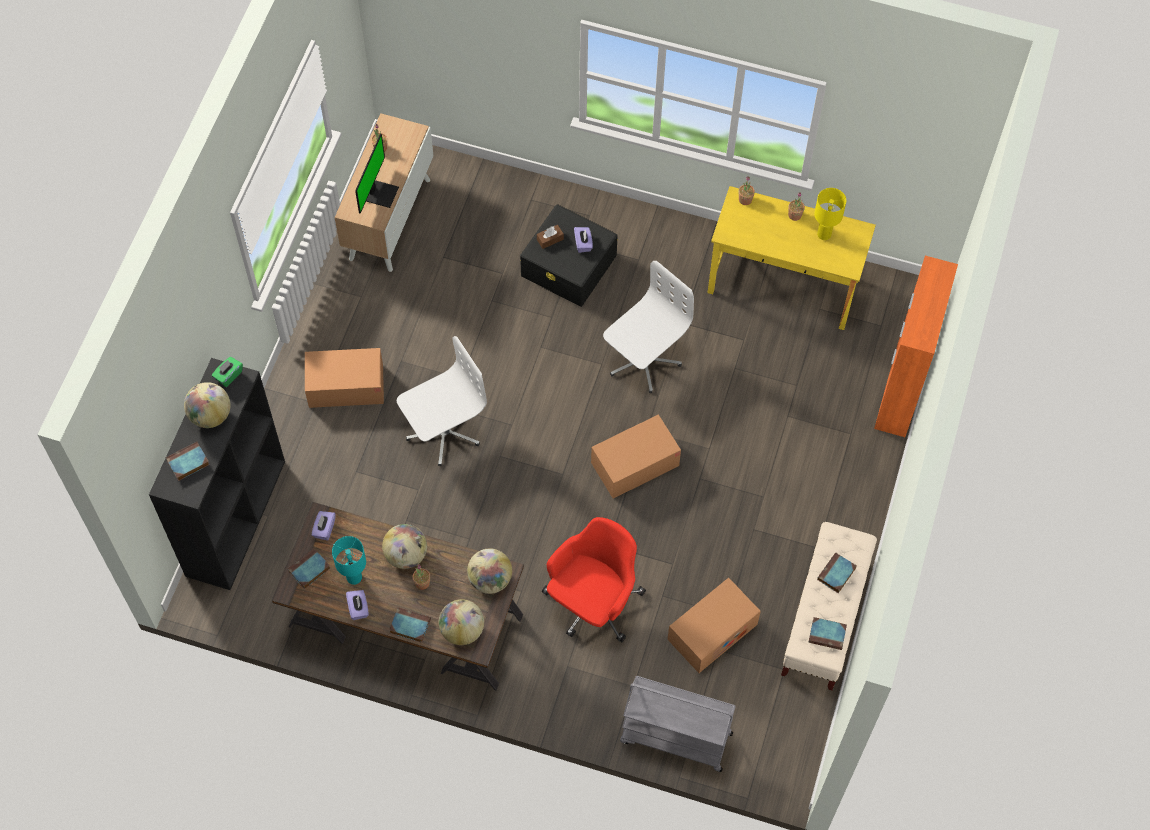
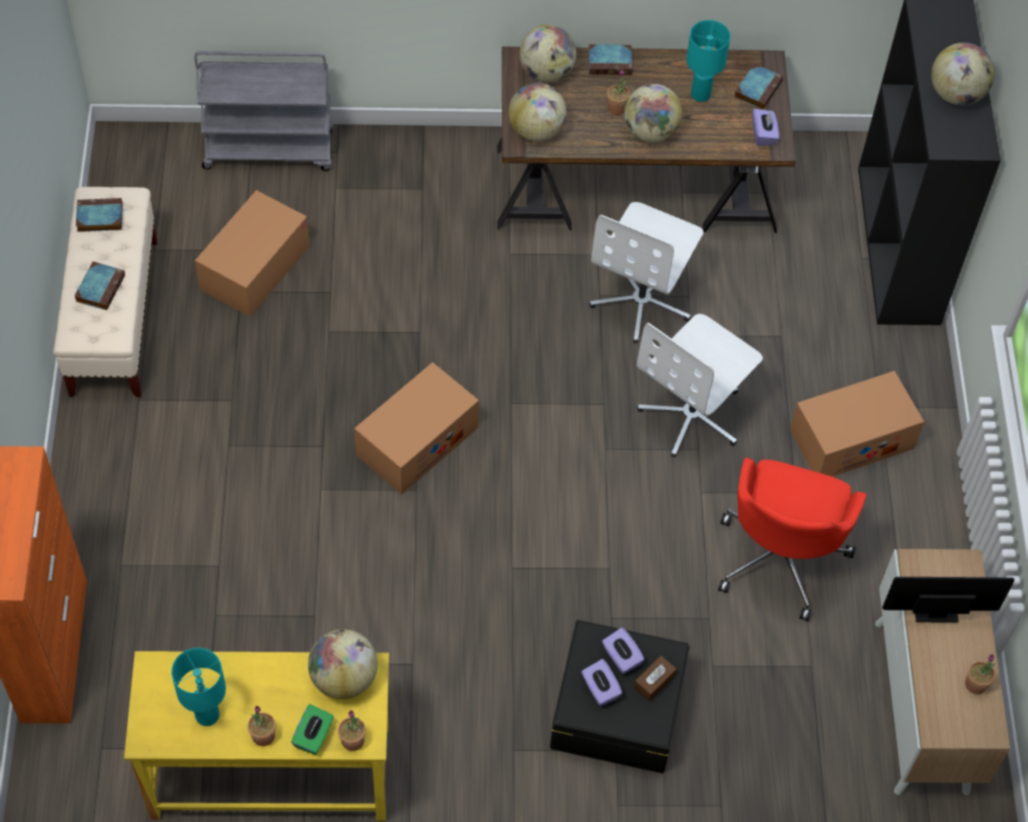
camera: 160 degrees right, 5 degrees down
(187, 463) = (949, 37): book -> none
(228, 375) = (964, 144): green tissue box -> green tissue box (313, 736)
(358, 608) = (679, 65): purple tissue box -> purple tissue box (621, 657)
(380, 193) = (933, 606): monitor -> monitor turned 90 degrees clockwise
(593, 603) = (415, 262): red office chair -> red office chair (781, 556)
(643, 360) = (453, 589): white office chair -> white office chair (642, 301)
(741, 233) = (344, 678): none -> globe
(824, 234) = (206, 715): yellow table lamp -> turquoise table lamp

